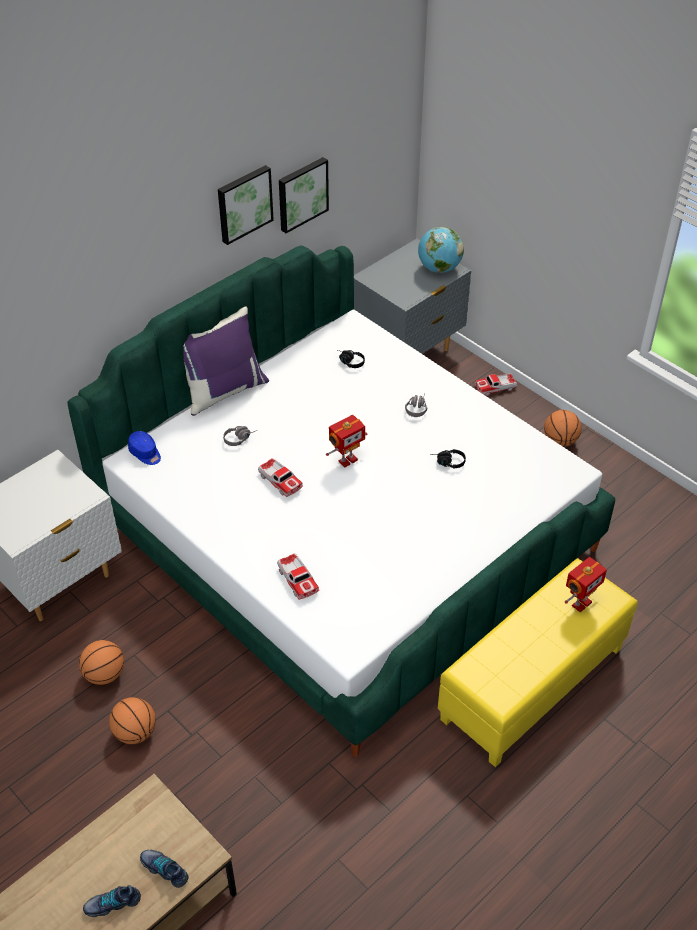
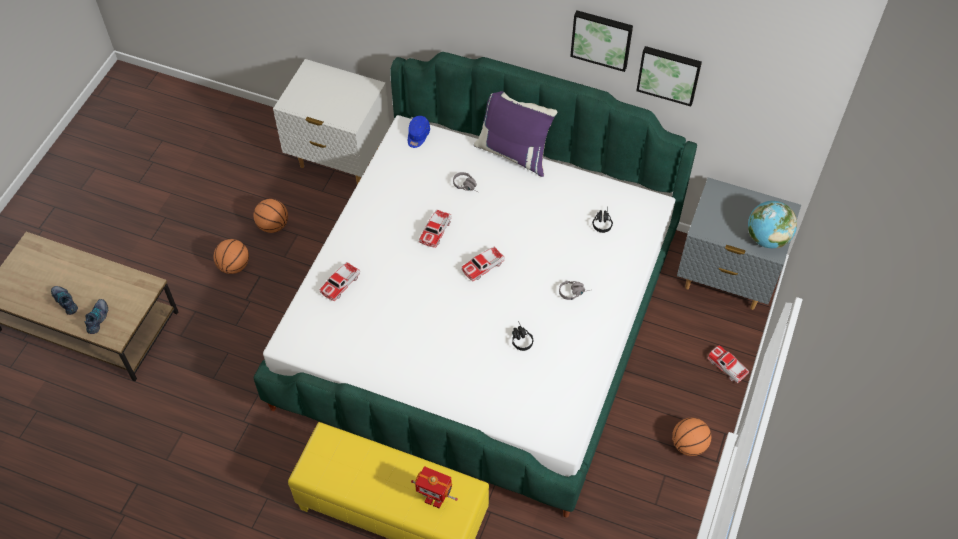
camera: 65 degrees right, 10 degrees up
(347, 460) = (483, 266): toy robot -> toy car

